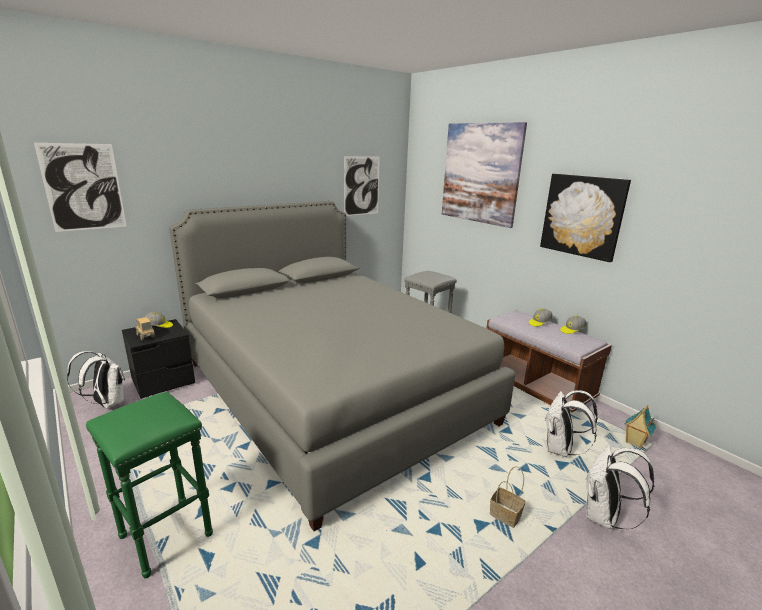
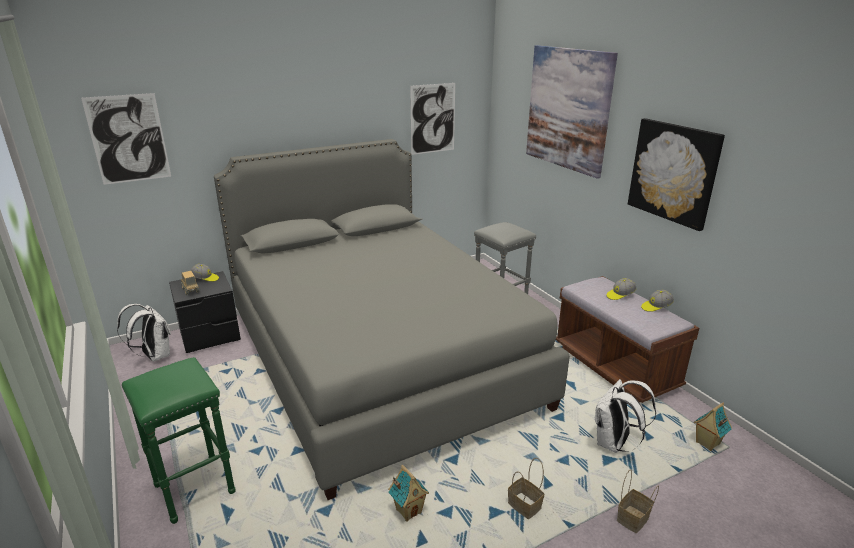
camera: 10 degrees right, 5 degrees up
(398, 533) = (408, 511): none -> toy house
(604, 517) = (633, 520): white backpack -> basket

